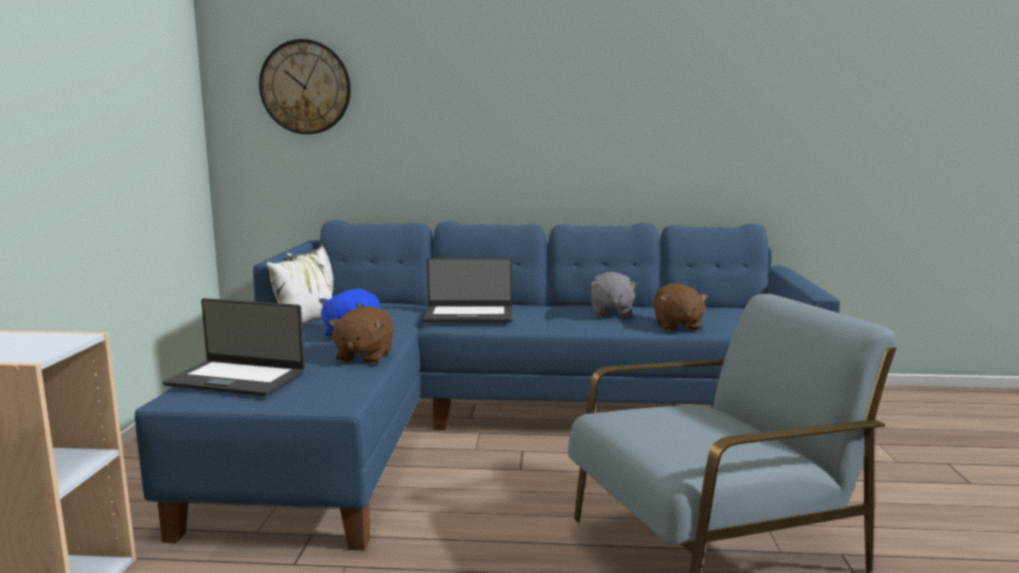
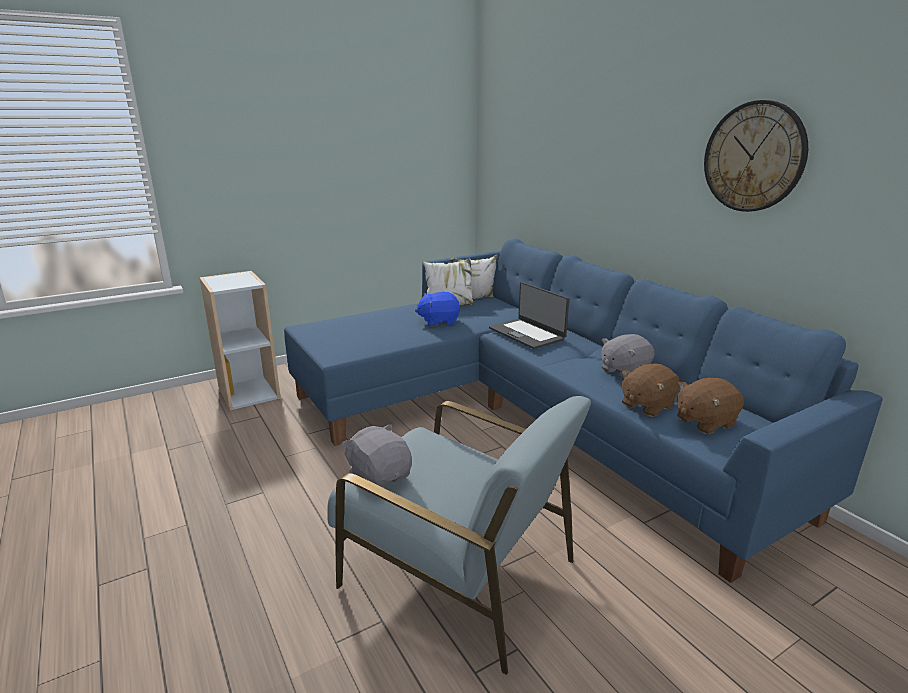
camera: 55 degrees right, 10 degrees up
(237, 378) = (336, 326): laptop -> none
(305, 87) = (520, 134): wall clock -> wall clock (754, 157)
(363, 356) = (406, 337): brown plush toy -> brown plush toy (704, 422)
(679, 454) = (379, 476): none -> grey plush toy

